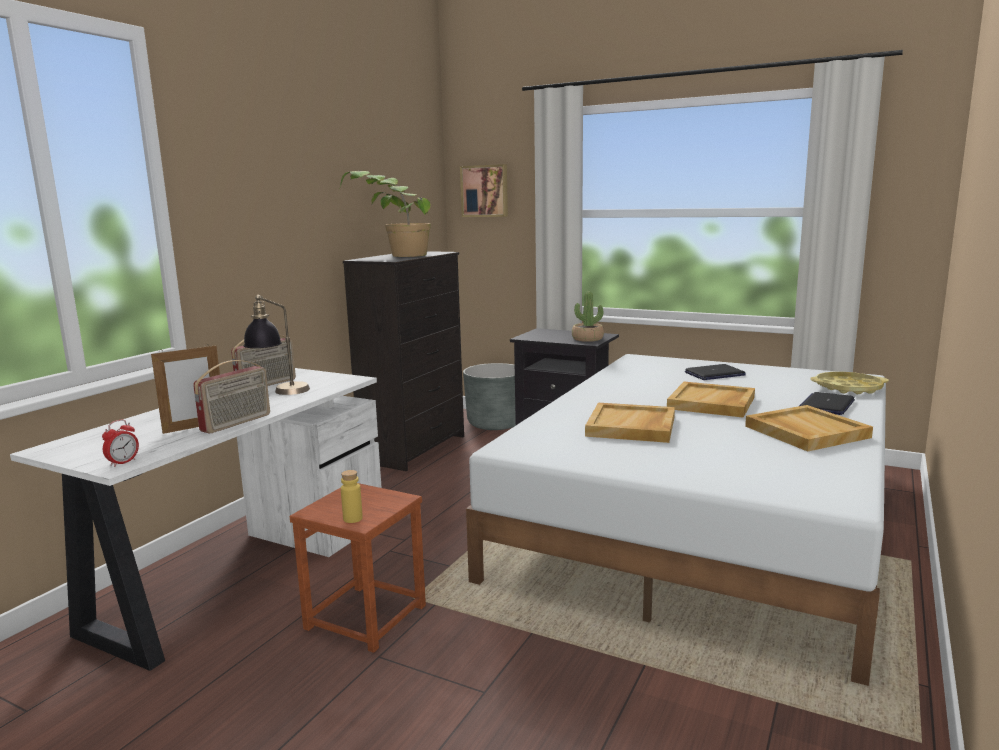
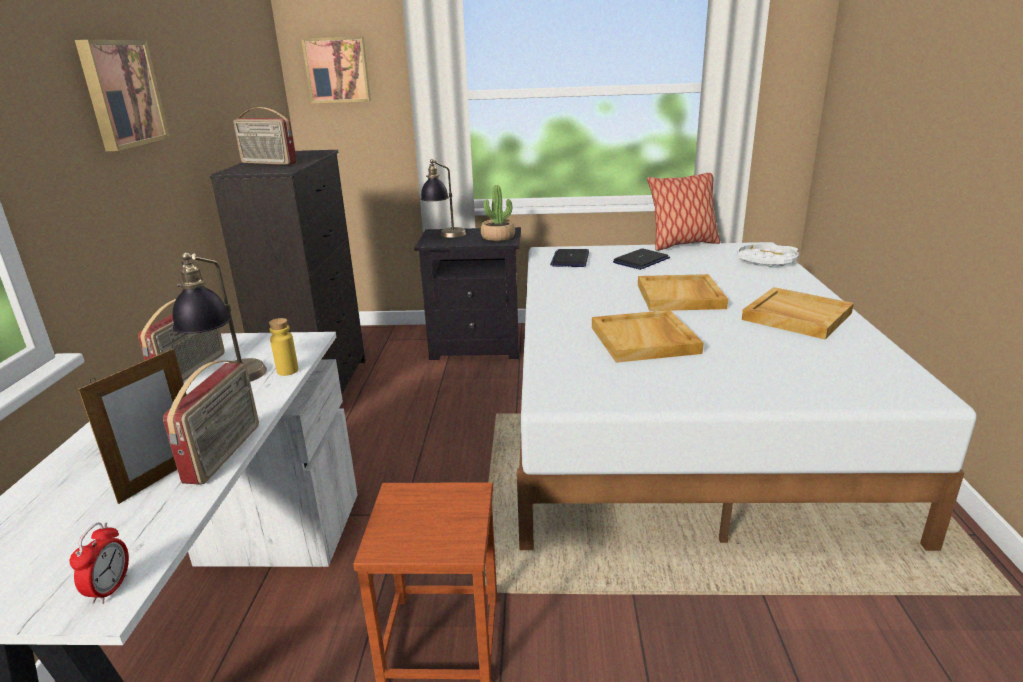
camera: 25 degrees left, 10 degrees up
(280, 198) = (121, 94): none -> picture
(352, 519) = (445, 543): yellow bottle -> yellow bottle (287, 371)
(392, 256) = (268, 163): potted plant -> radio
(495, 423) = (387, 338): grey planter -> none
(544, 334) = (445, 236): none -> table lamp
(776, 367) = (682, 244): none -> pillow
(827, 405) = (774, 282): laptop -> laptop (570, 259)
(848, 388) = (766, 260): yellow tray -> white tray

